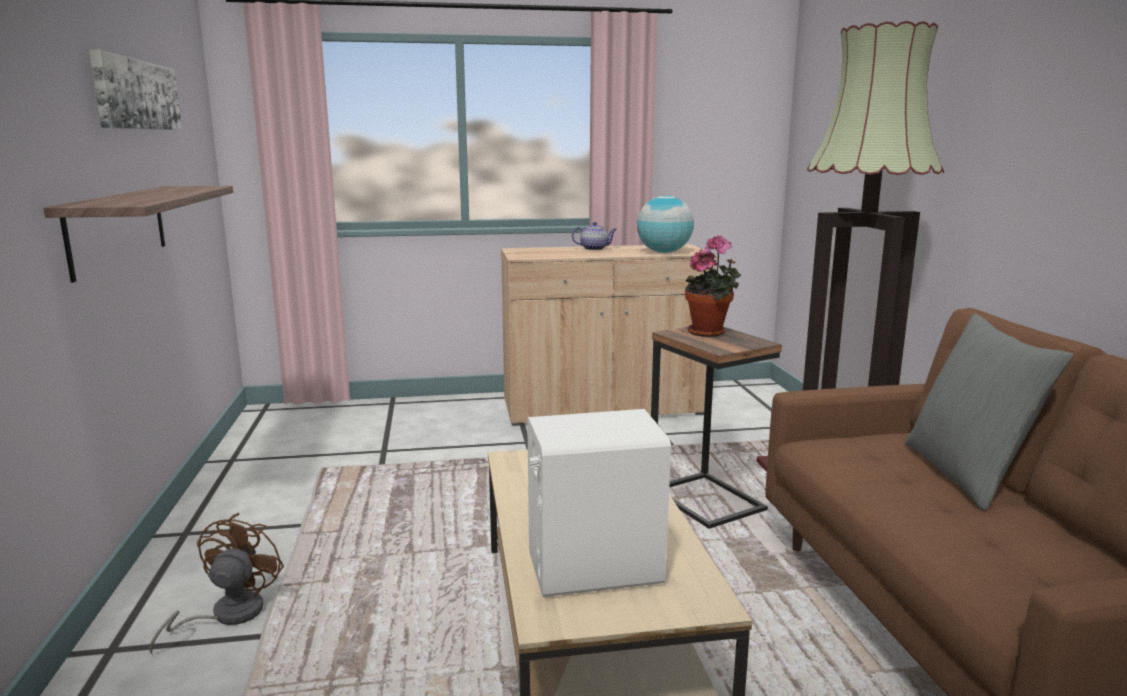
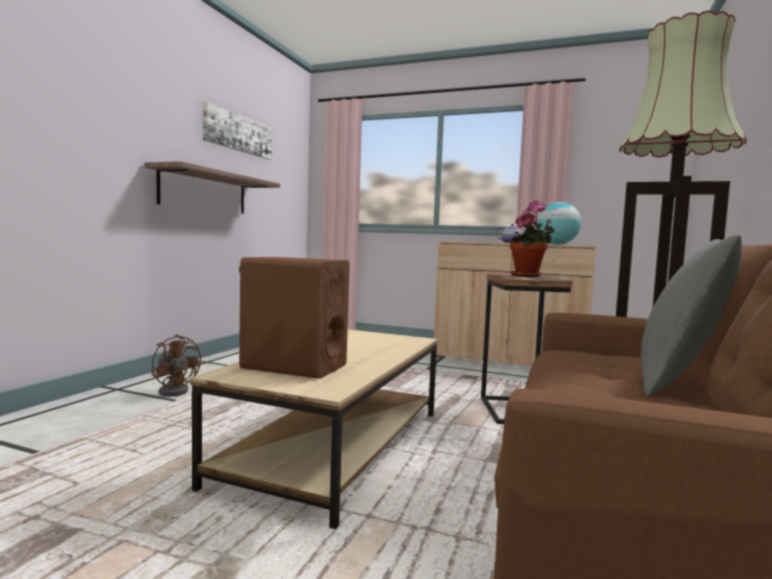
camera: 30 degrees right, 10 degrees down
(226, 615) = (176, 390): brown fan -> brown fan turned 90 degrees clockwise
(593, 568) = (293, 366): white speaker -> brown speaker

